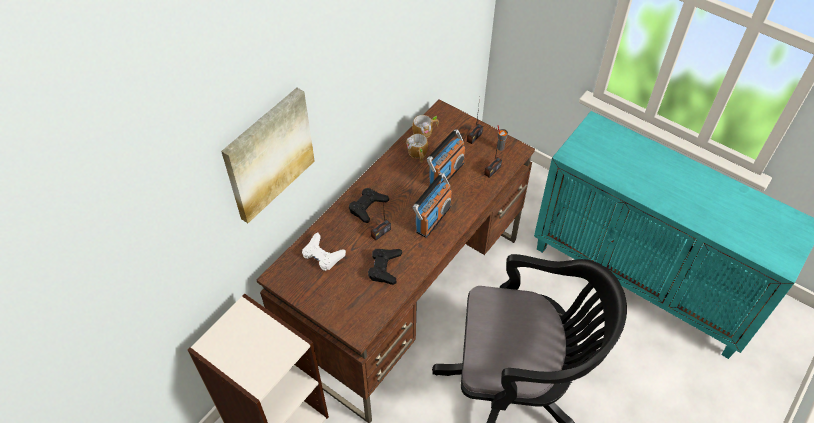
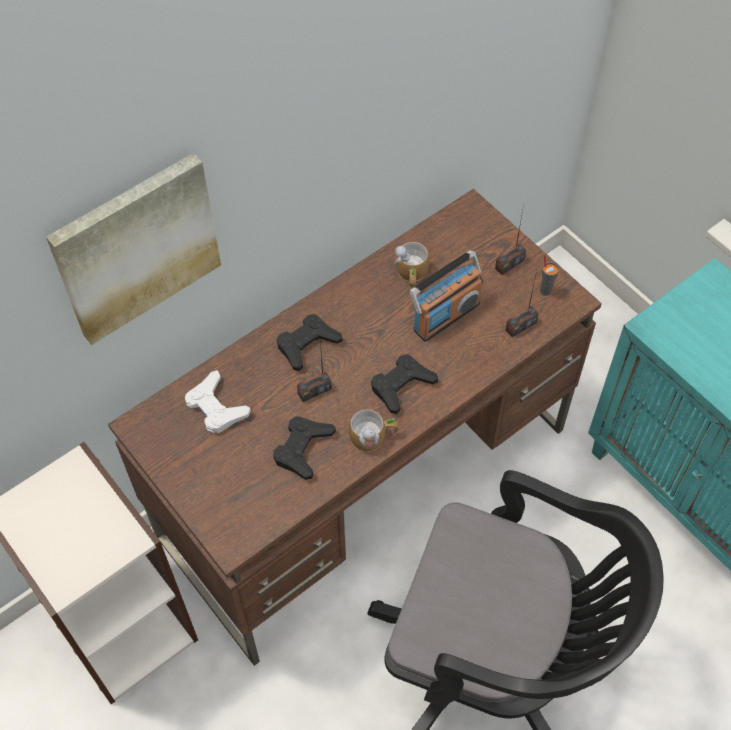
camera: 15 degrees right, 5 degrees up
(425, 131) = (435, 239): mug -> mug (374, 437)
(433, 218) = (401, 386): radio -> black game controller

